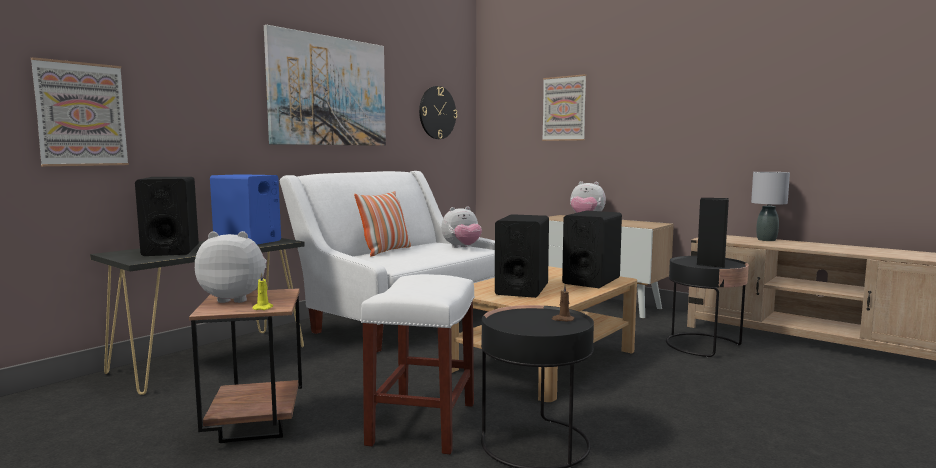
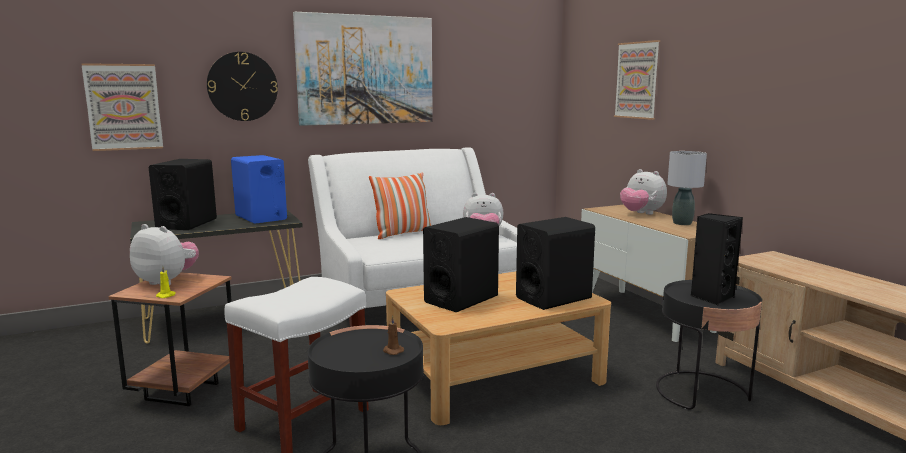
camera: 25 degrees right, 5 degrees up
(437, 112) = (504, 83): wall clock -> wall clock (242, 86)
(767, 240) = (830, 271): grey table lamp -> grey table lamp (682, 223)

